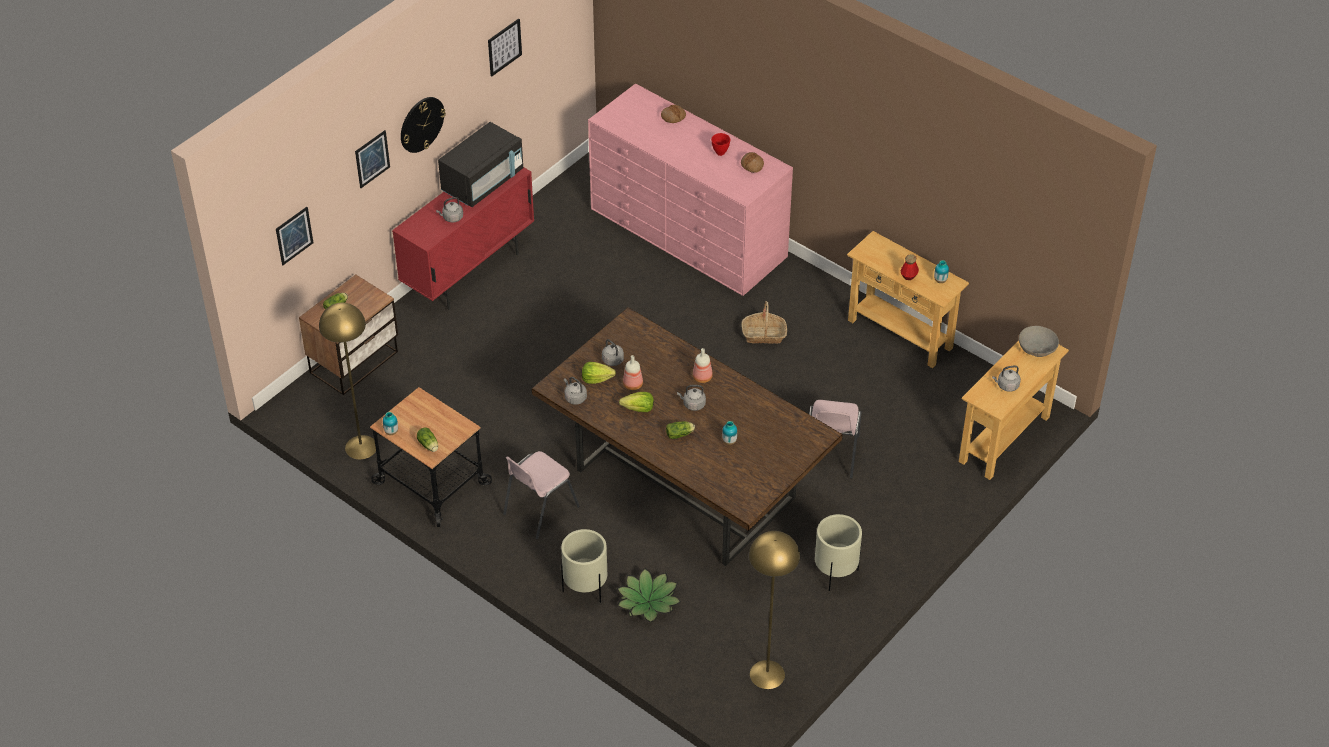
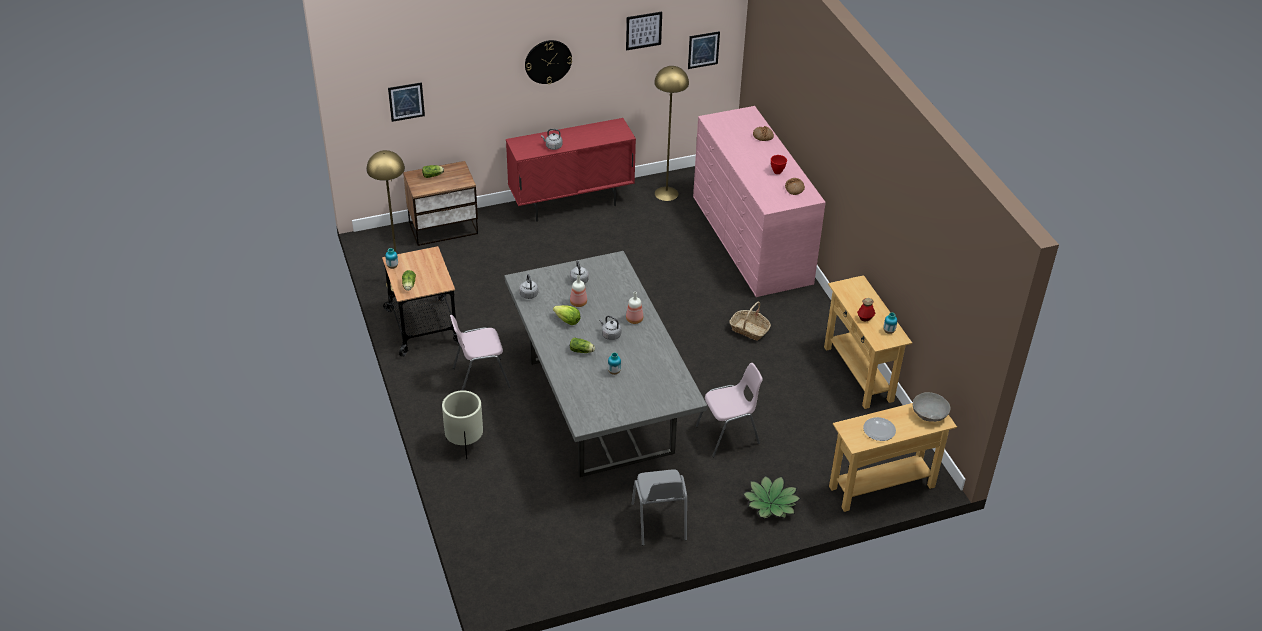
camera: 30 degrees right, 5 degrees down
(372, 159) = (493, 70): picture -> picture (703, 50)
(483, 182) = (595, 132): black microwave -> none
(596, 379) = (555, 288): lettuce -> none
(648, 602) = (500, 475): potted plant -> potted plant (771, 503)
(684, 482) = (600, 405): brown dining table -> grey dining table
(767, 674) = (542, 570): yellow floor lamp -> yellow floor lamp (666, 193)
(830, 455) = (728, 435): pink chair -> pink chair turned 150 degrees counterclockwise
(835, 573) = (659, 522): beige planter -> grey chair
(1006, 386) = (878, 430): grey kettle -> plate

